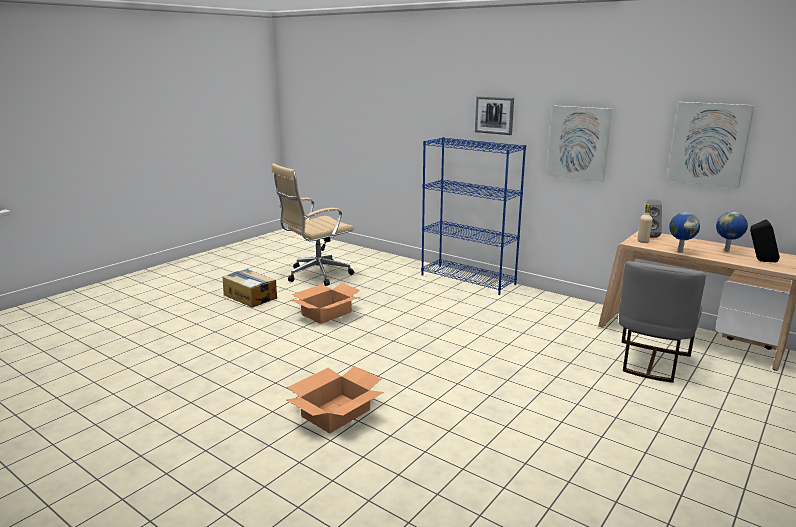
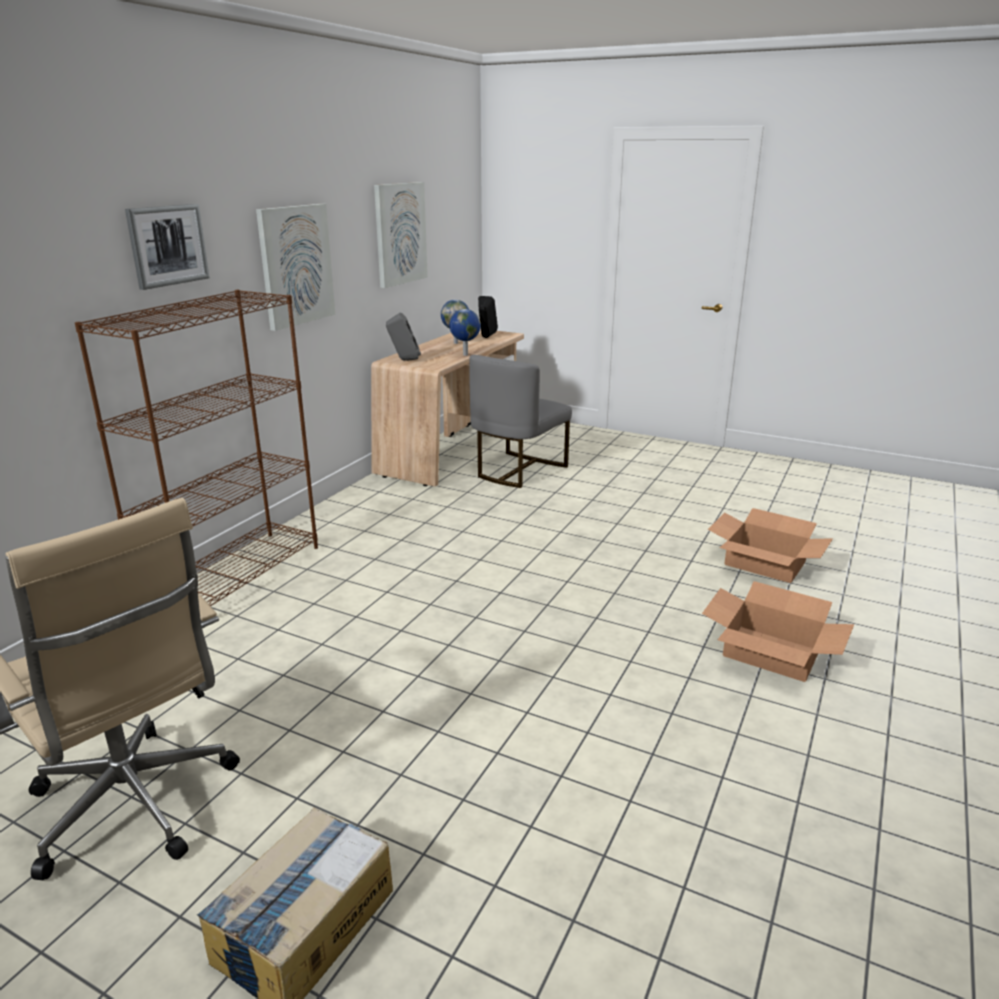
camera: 100 degrees left, 5 degrees up
(326, 313) = (419, 731): cardboard box -> cardboard box (764, 563)
(468, 280) = (235, 576): blue bookcase -> brown bookcase
(643, 241) = (429, 363): beige bottle -> none
(651, 362) = (518, 470): grey chair -> grey chair turned 105 degrees clockwise

